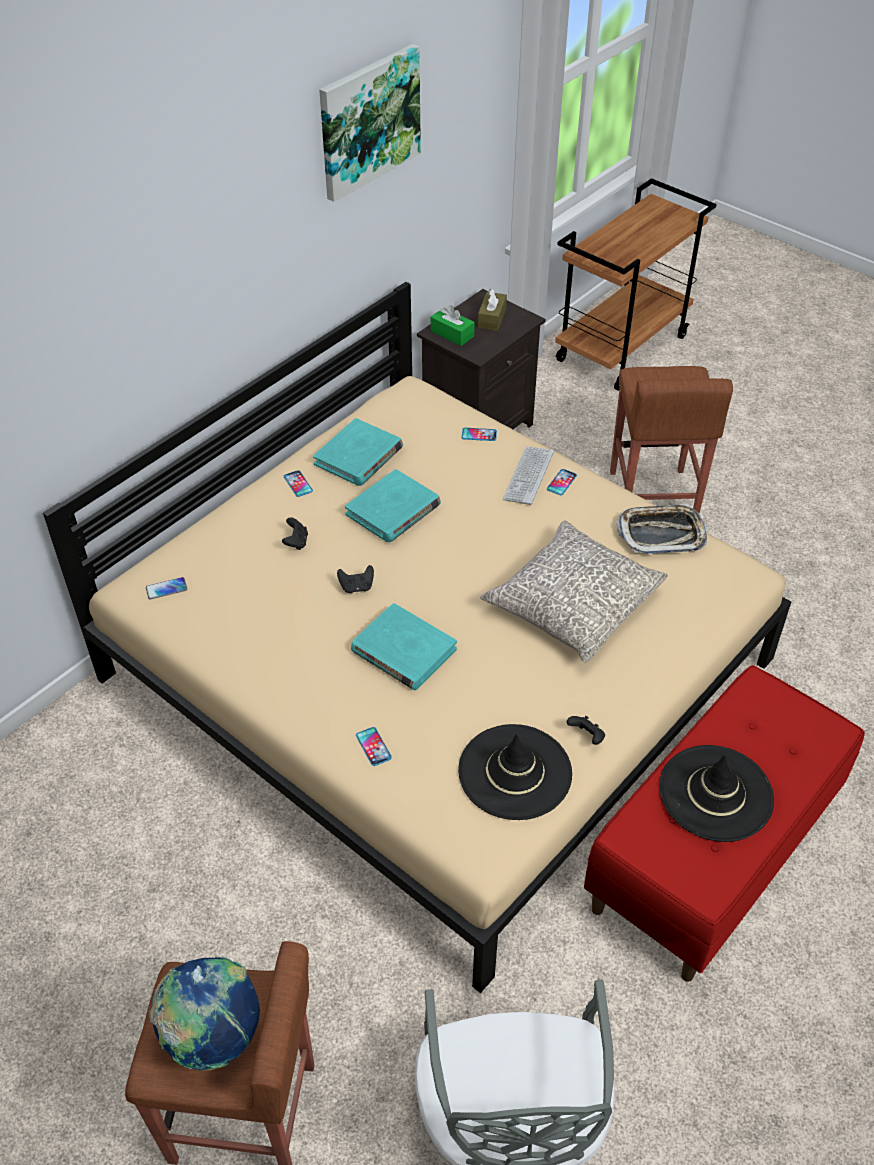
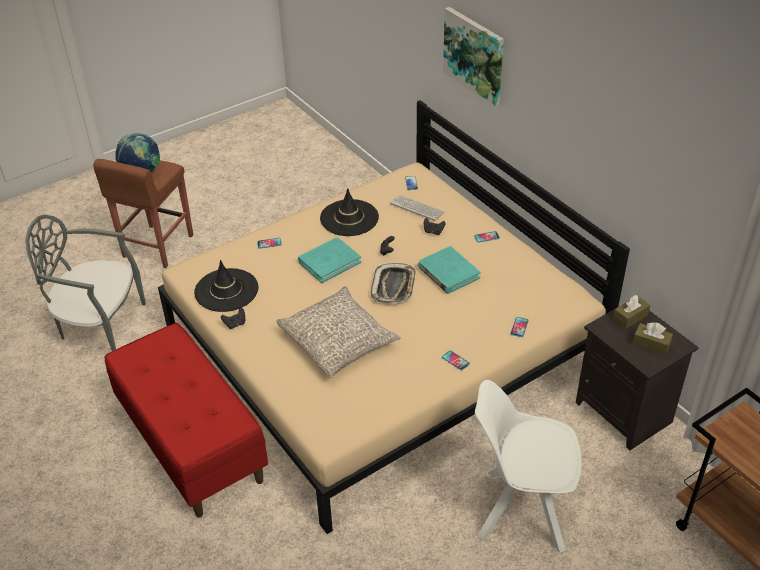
camera: 105 degrees right, 5 degrees down
(359, 456) = (506, 264): turquoise book -> none
(368, 121) = (639, 115): picture -> picture (474, 55)
(452, 333) = (630, 317): green tissue box -> brown tissue box
(528, 476) = (467, 344): keyboard -> keyboard (417, 208)
(652, 498) = (521, 509): brown stool -> white chair
(661, 534) = (385, 402): tray -> tray (394, 287)
(716, 793) = (177, 378): black hat -> black hat (349, 218)

